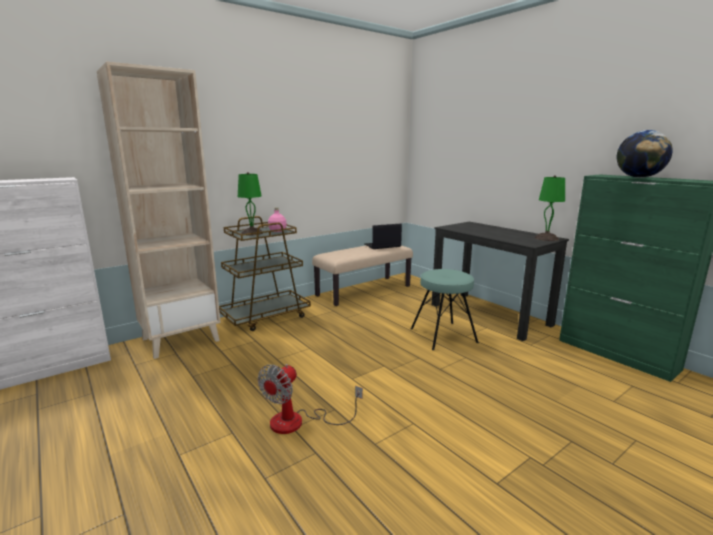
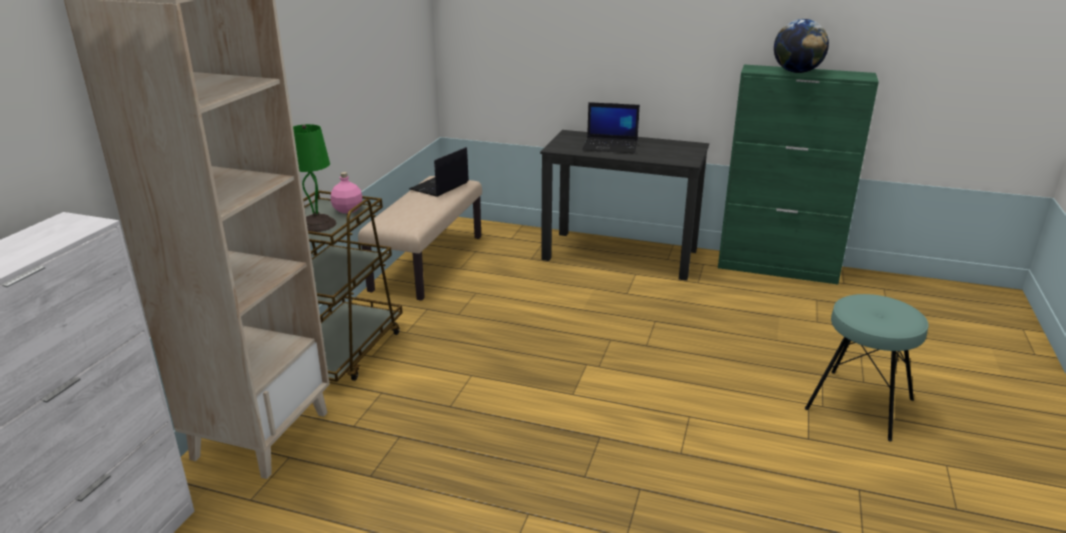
camera: 35 degrees left, 10 degrees up
(298, 422) = (582, 467): fan -> none
(443, 335) = (603, 301): turquoise stool -> turquoise stool (859, 404)
(487, 231) = (611, 146): none -> laptop
(546, 238) = (688, 147): green table lamp -> none

